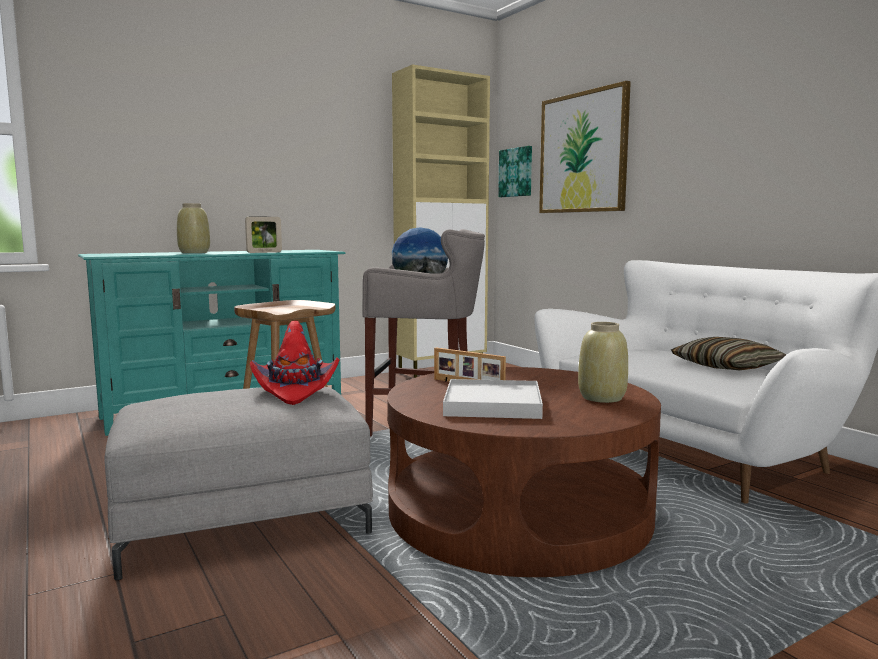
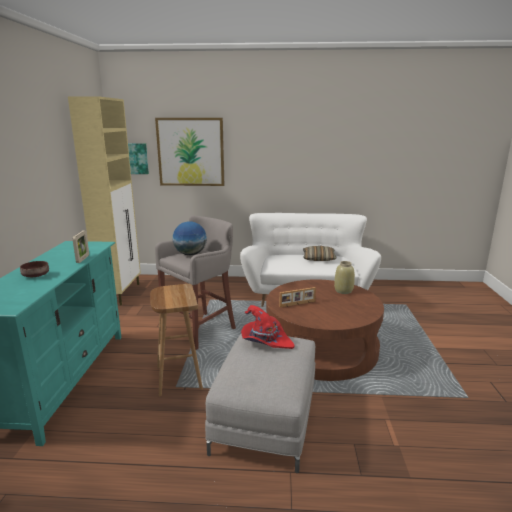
camera: 55 degrees left, 10 degrees up
(195, 252) = (36, 275): beige vase -> brown bowl
(493, 404) = (333, 310): white tray -> none

